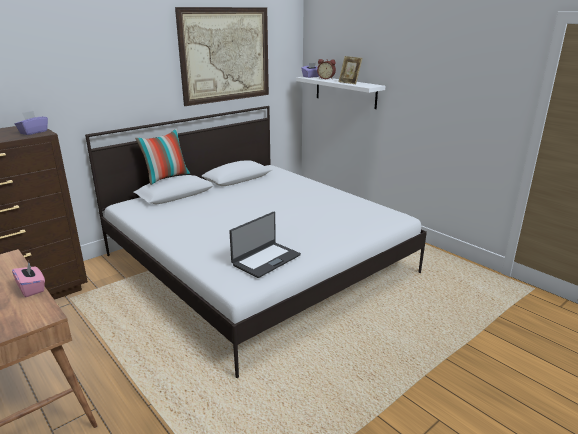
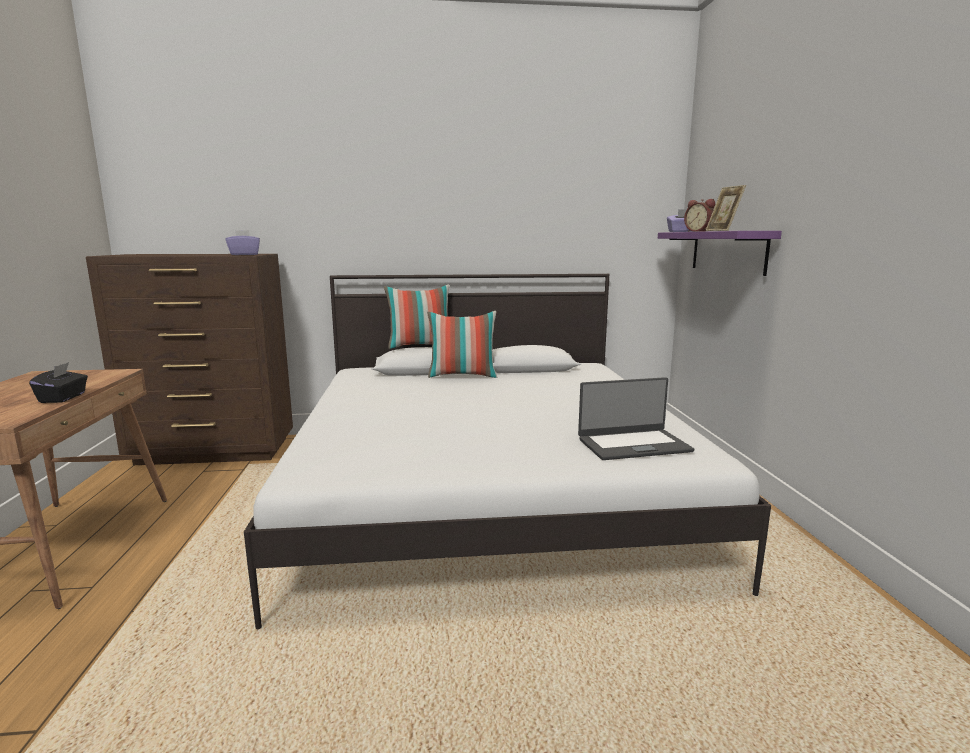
camera: 35 degrees right, 10 degrees down
(32, 288) = (63, 398): pink tissue box -> black tissue box
(208, 193) = (462, 375): none -> pillow
(226, 55) = (542, 194): picture -> none
(265, 259) = (385, 455): laptop -> laptop (633, 445)
(345, 91) = (727, 251): white shelf -> purple shelf

